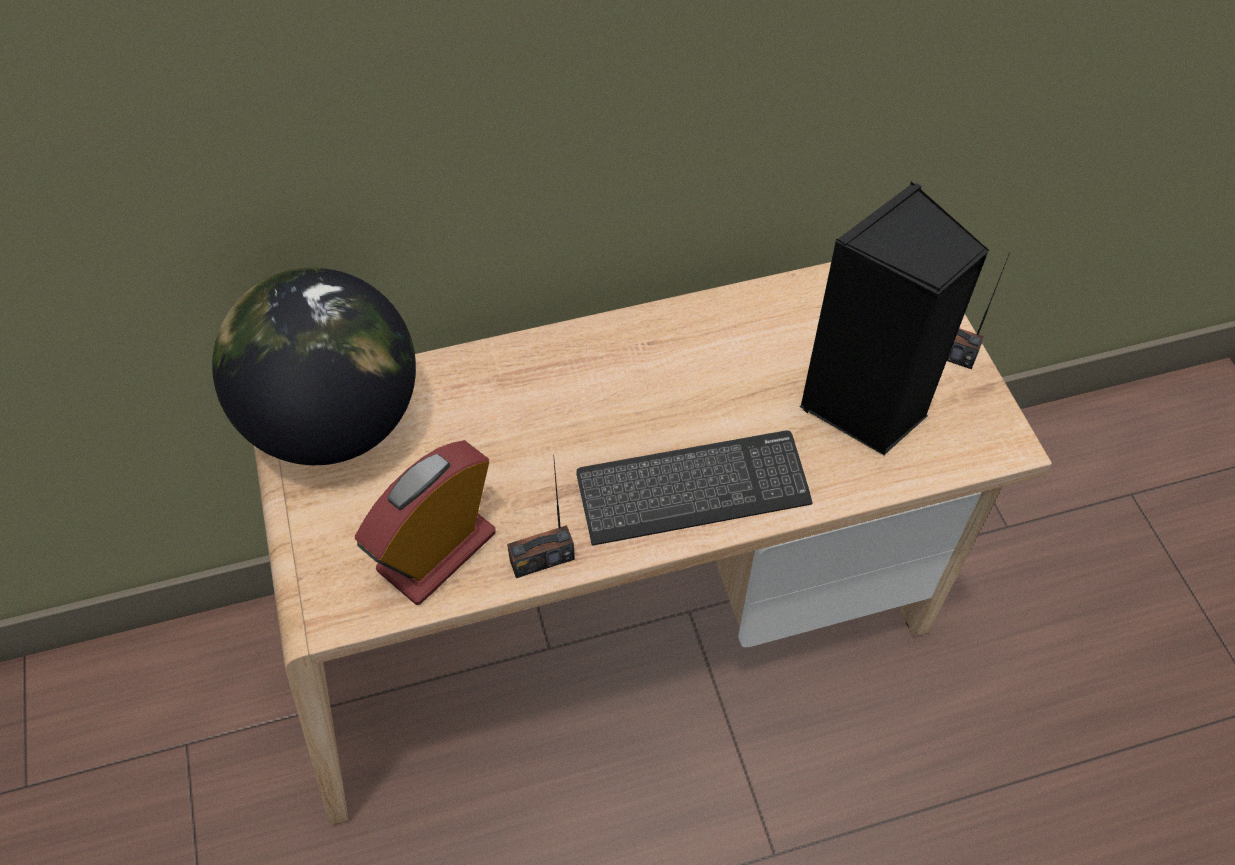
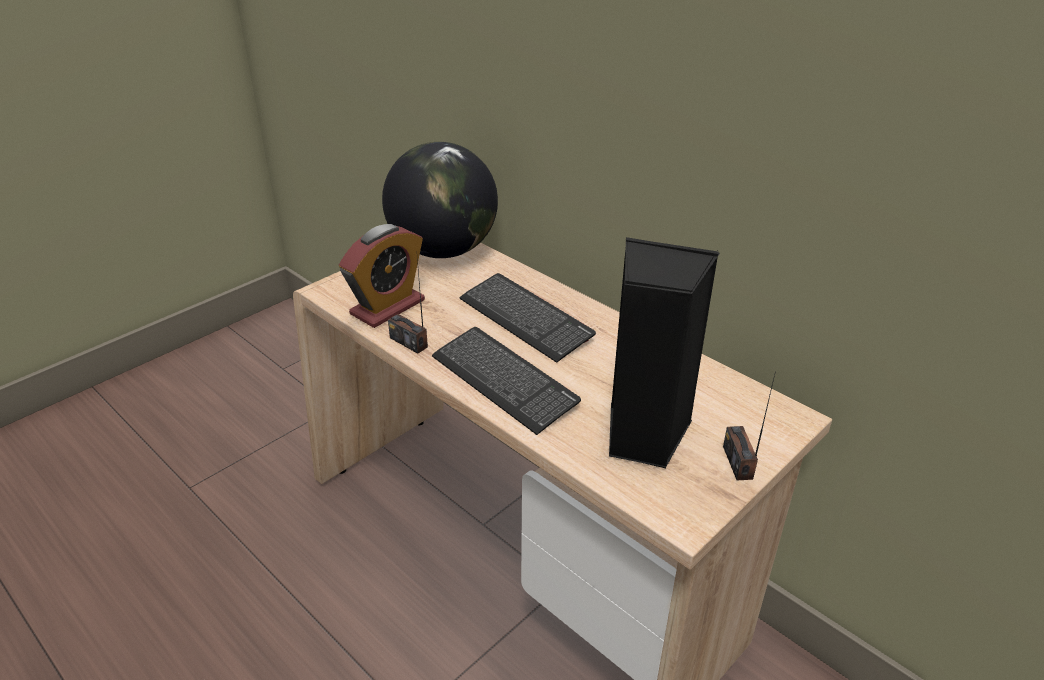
camera: 60 degrees right, 20 degrees down
(437, 551) = (387, 307): alarm clock -> alarm clock turned 120 degrees clockwise
(577, 407) = (525, 319): none -> keyboard

